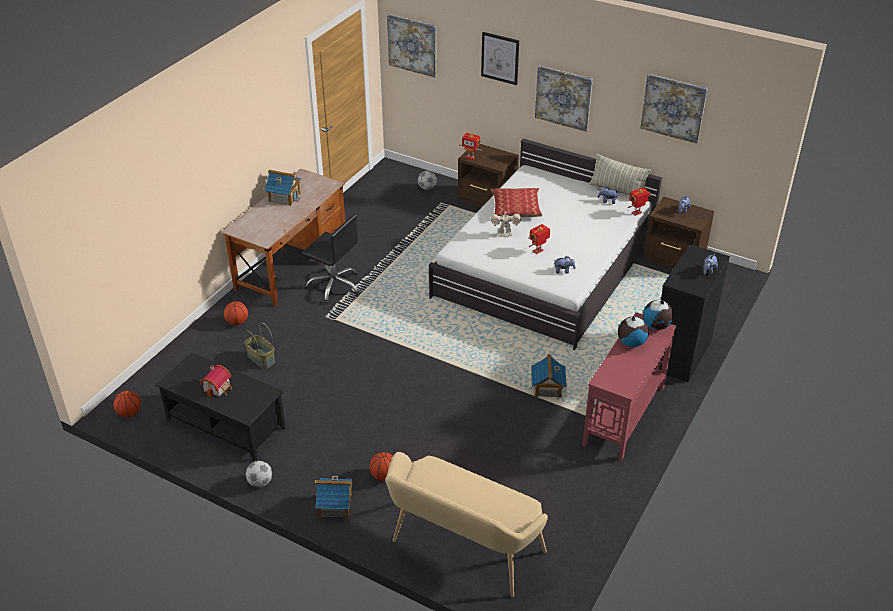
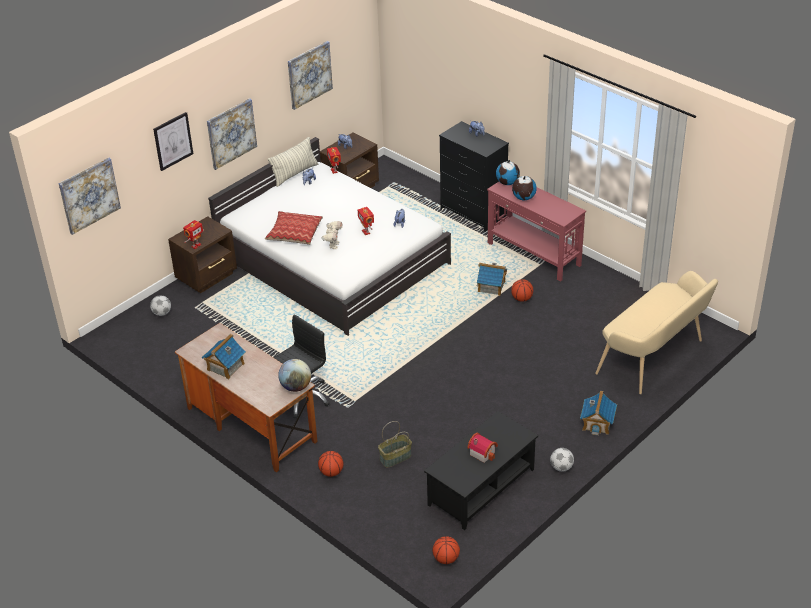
camera: 75 degrees left, 0 degrees up
(262, 238) = (296, 387): none -> globe
(384, 475) = (569, 391): basketball -> basketball (521, 299)

